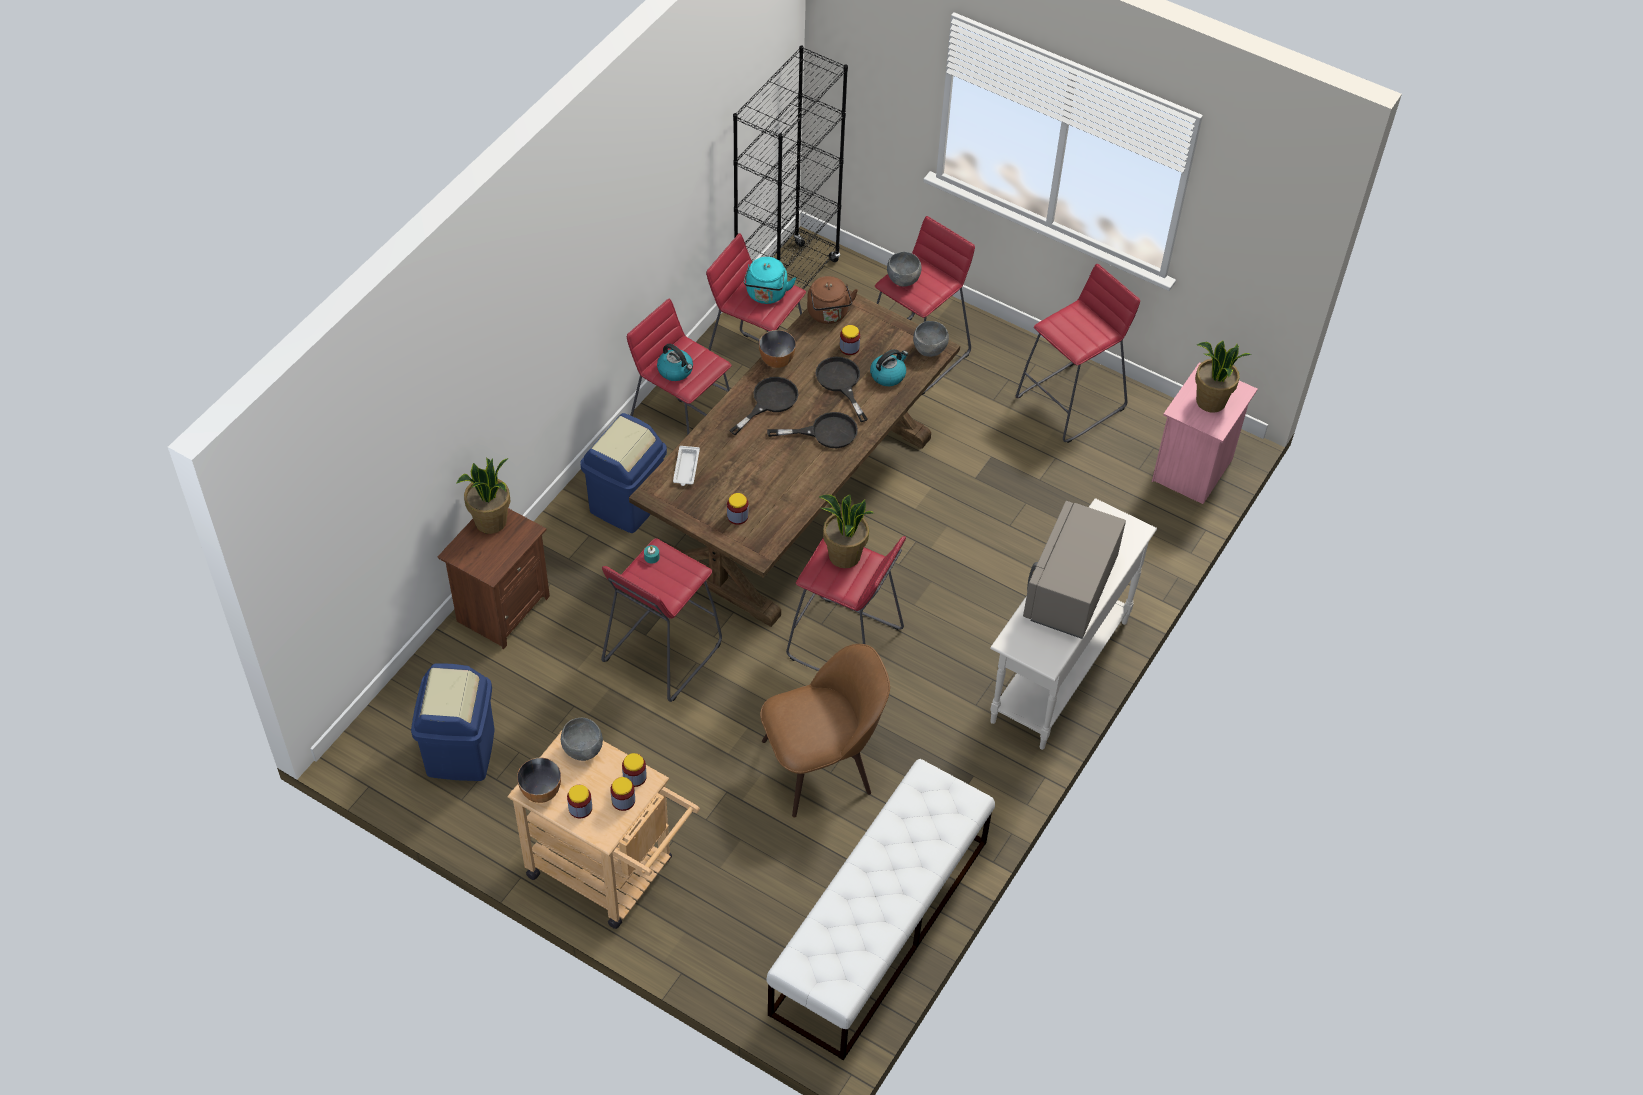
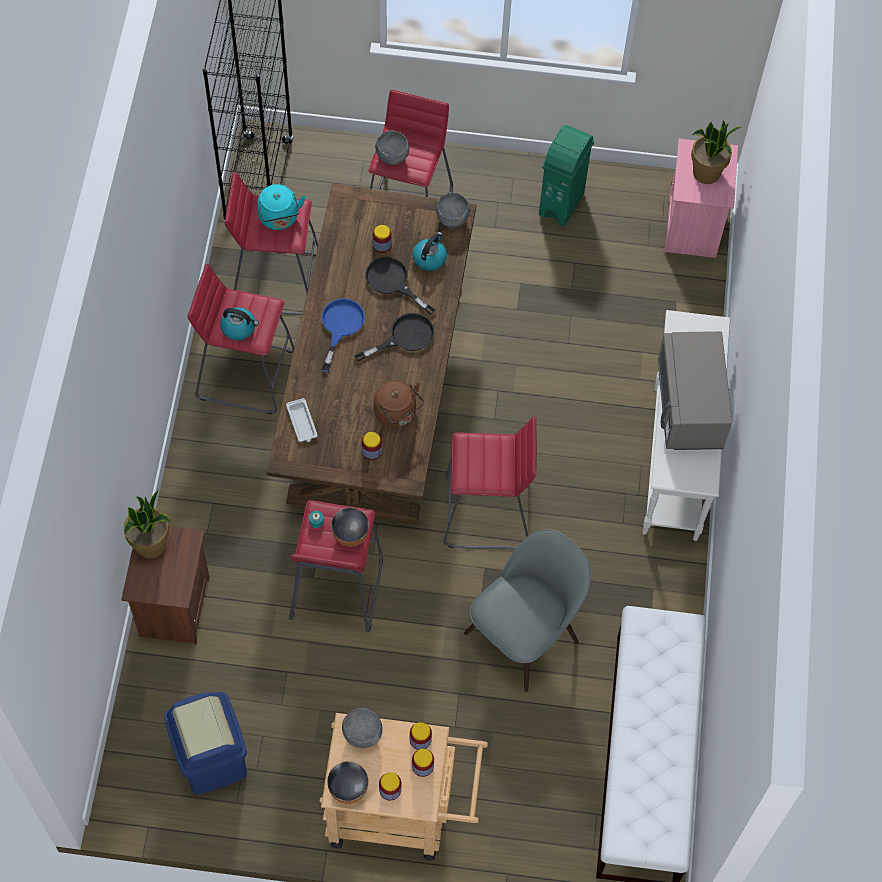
camera: 25 degrees left, 10 degrees up
(626, 504) = (229, 458): blue trash can -> none
(769, 402) = (340, 326): black frying pan -> blue frying pan
(776, 361) = (325, 283): bowl -> bowl (350, 536)
(821, 765) = (525, 634): brown chair -> grey chair
(829, 314) = (347, 218): brown kettle -> brown kettle (397, 414)
(844, 556) = (481, 450): potted plant -> none
(1071, 402) = (562, 203): red stool -> green trash can

